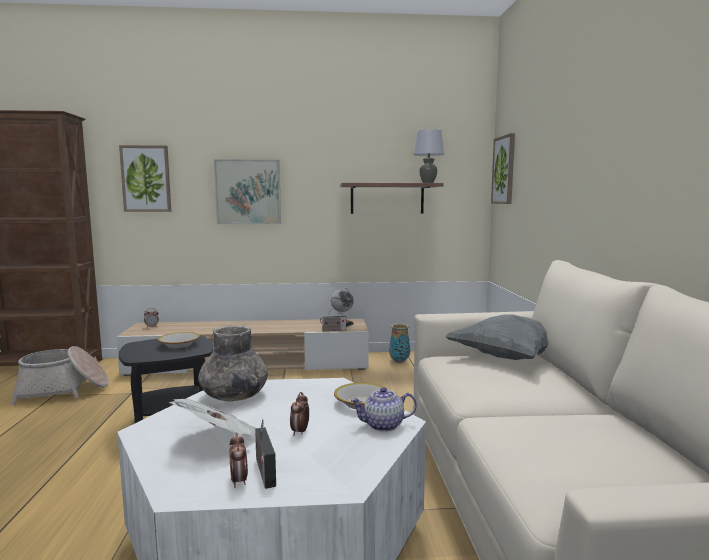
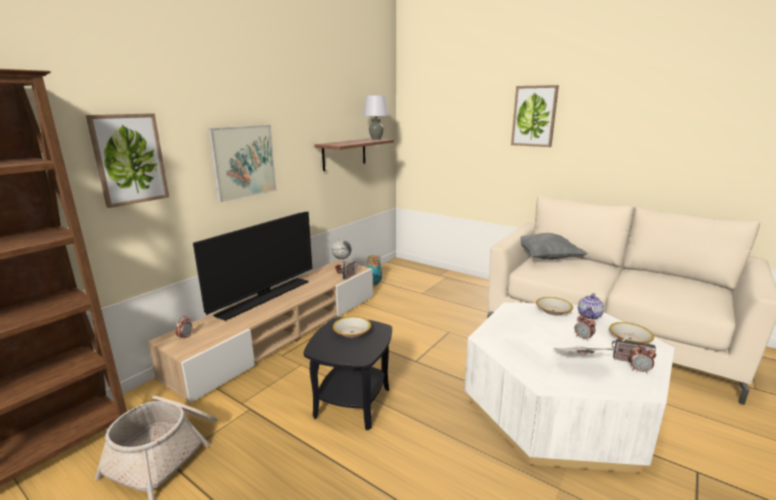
camera: 50 degrees left, 10 degrees up
(234, 396) = (505, 341): grey vase -> none
(242, 323) = (264, 297): none -> television
(341, 462) = (629, 339): none -> bowl
(504, 170) = (418, 126): picture -> picture (534, 116)

